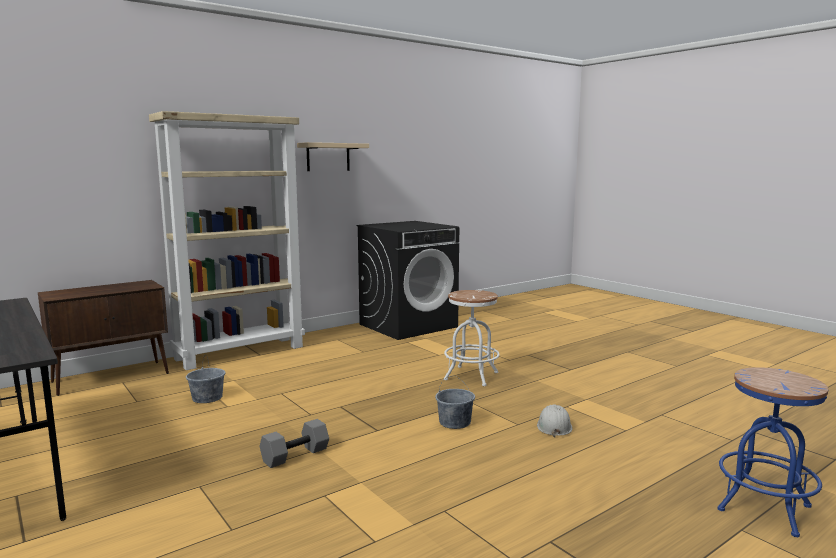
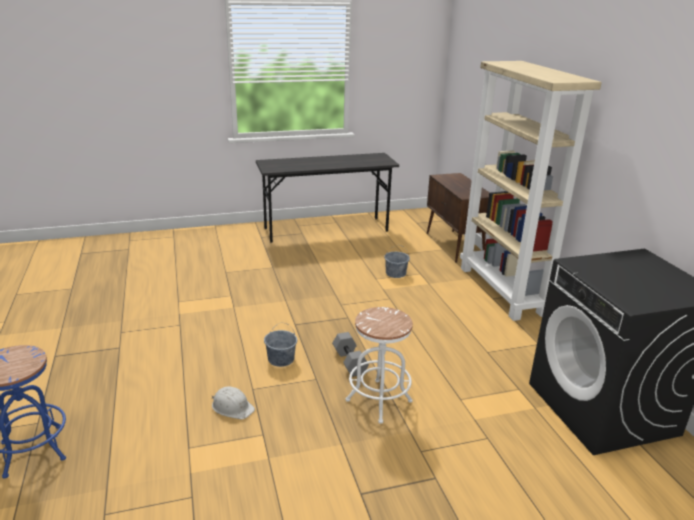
camera: 110 degrees right, 15 degrees up
(295, 454) = (284, 293): grey dumbbell -> grey dumbbell (350, 362)
(328, 157) = (645, 143): beige shelf -> none

